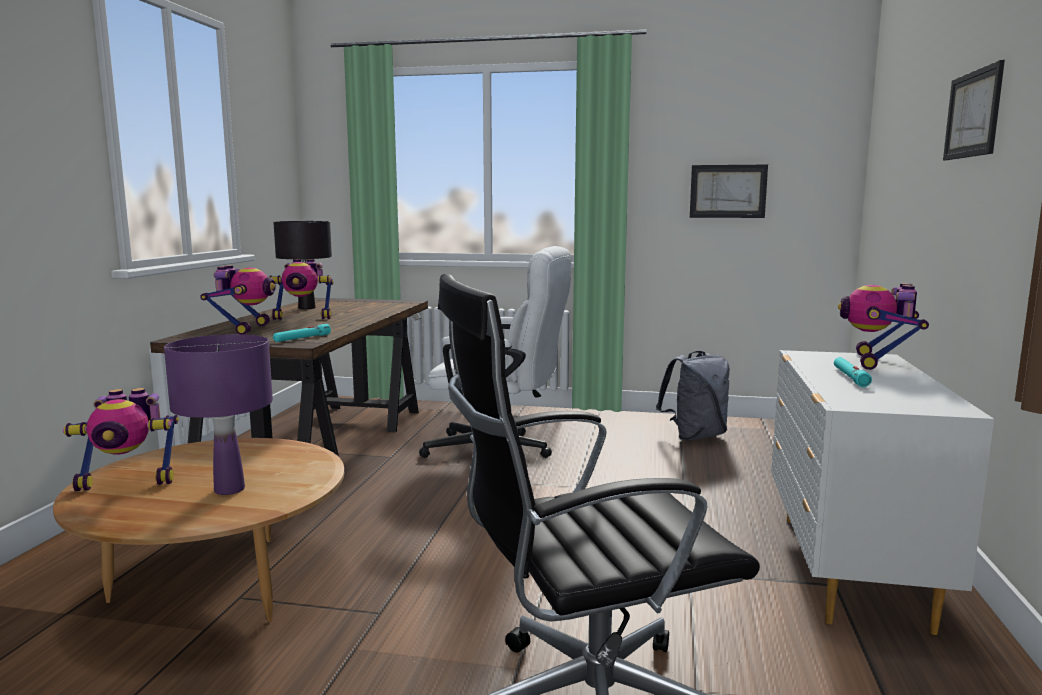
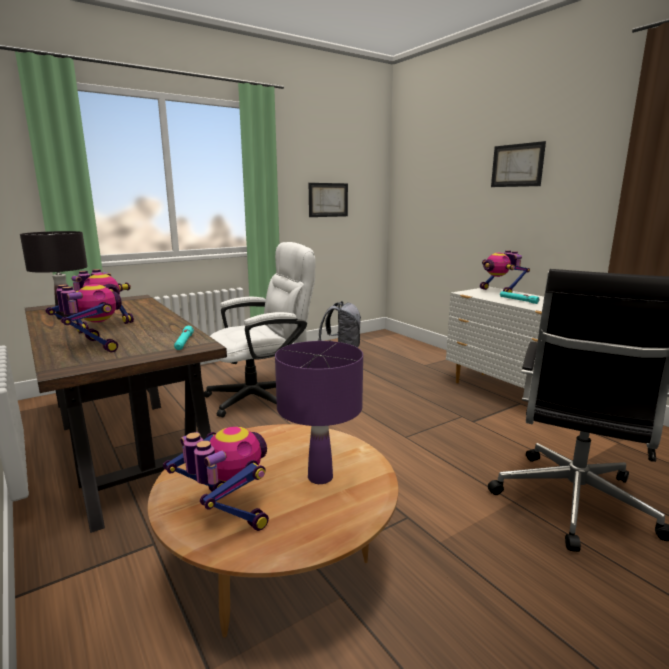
camera: 45 degrees left, 5 degrees up
(129, 482) = (226, 514): toy robot -> toy robot turned 75 degrees counterclockwise

